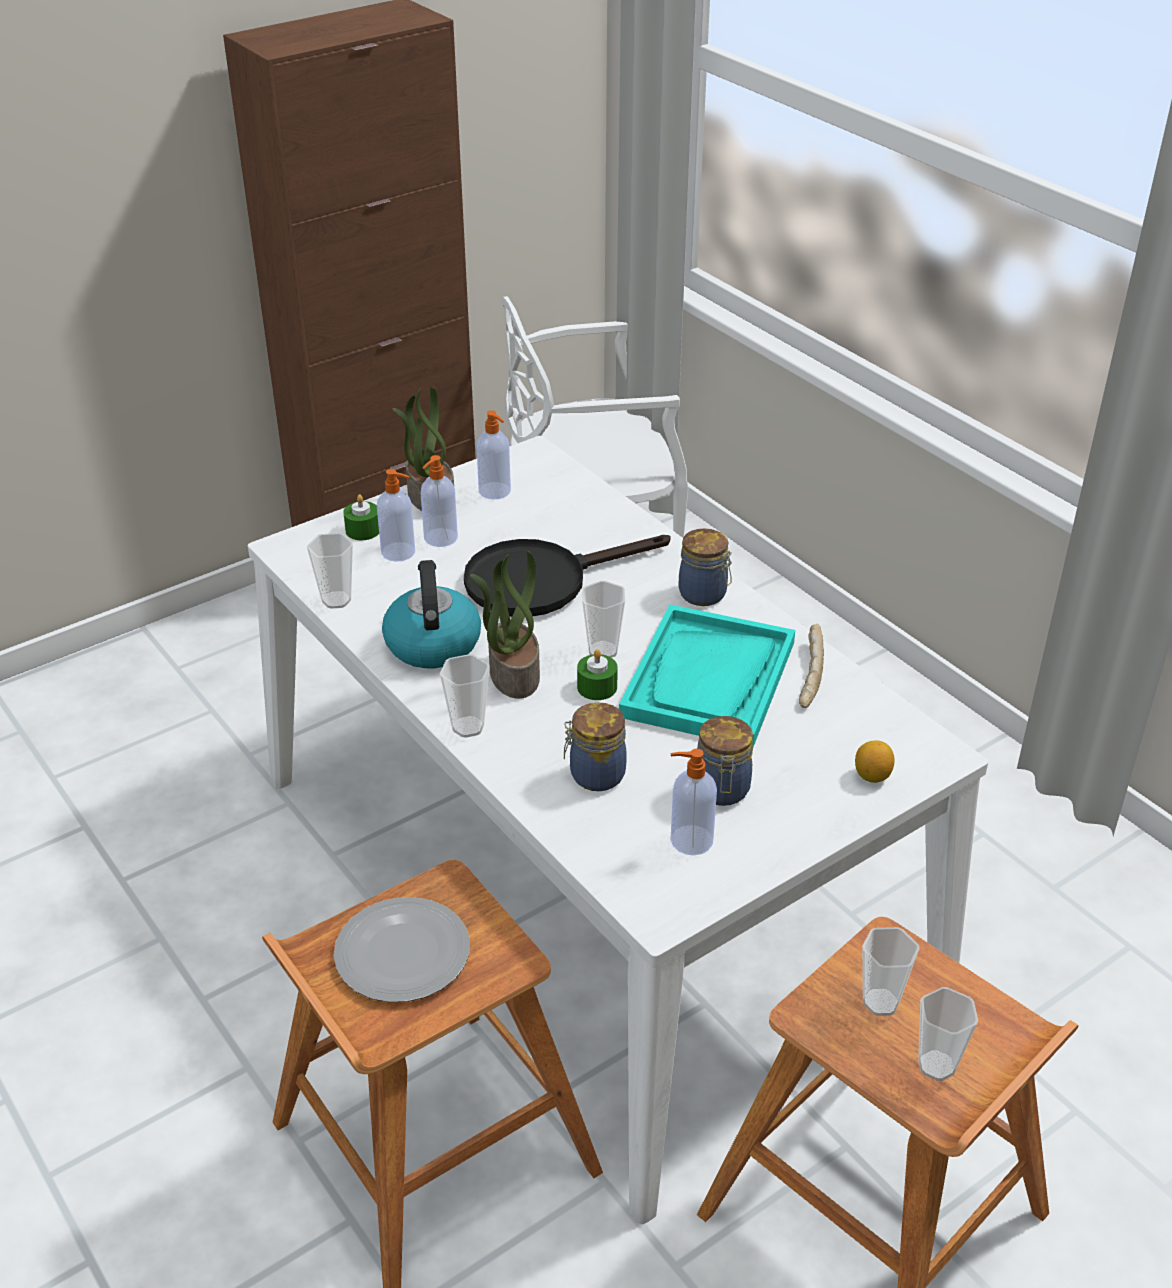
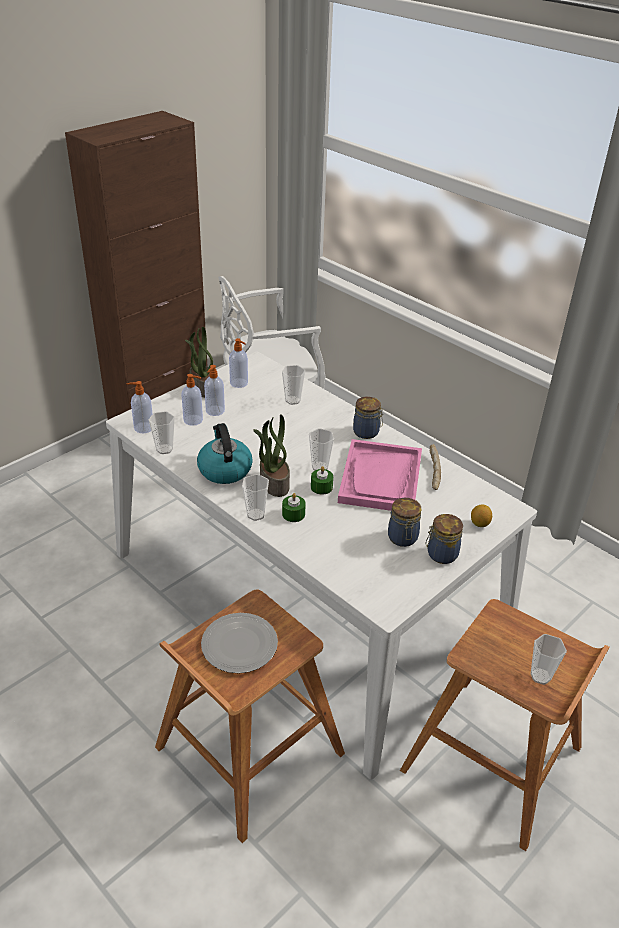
camera: 10 degrees left, 0 degrees up
(363, 530) = (170, 409): green candle -> green candle (293, 514)
(541, 580) = (276, 431): black frying pan -> none
(595, 775) = (332, 535): jar -> jar (441, 554)
(690, 840) = (392, 567): soap dispenser -> soap dispenser (143, 428)
(709, 679) = (381, 478): turquoise tray -> pink tray
(880, 1002) = (503, 645): cup -> cup (293, 400)

